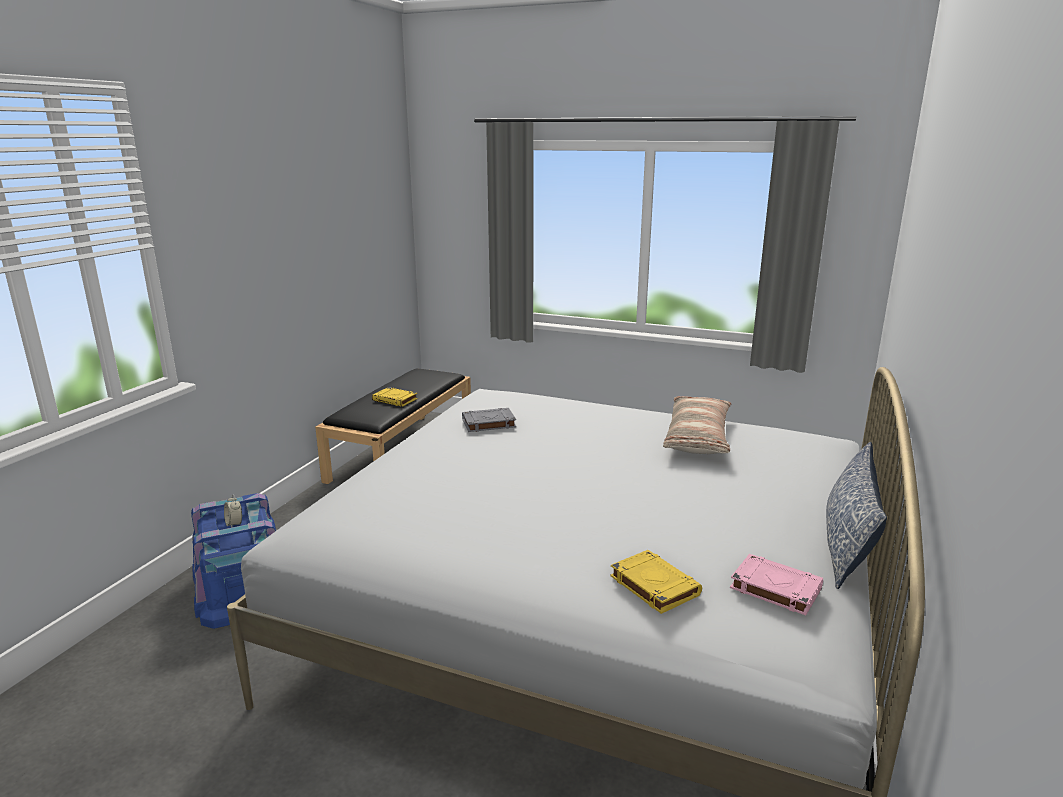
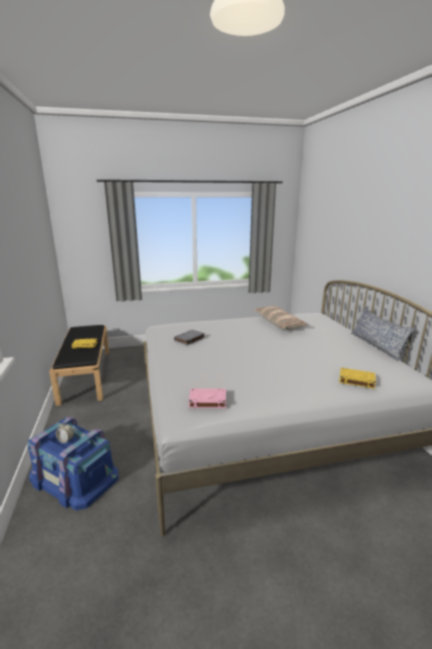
camera: 35 degrees left, 0 degrees up
(774, 588) = (387, 367): pink book -> pink book (207, 401)

